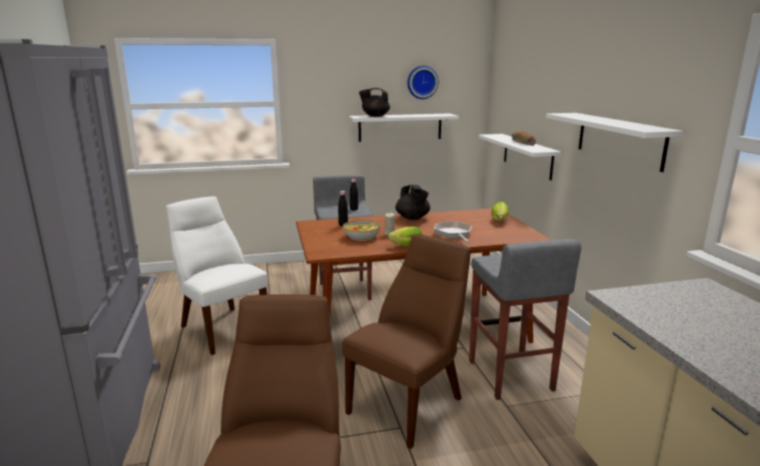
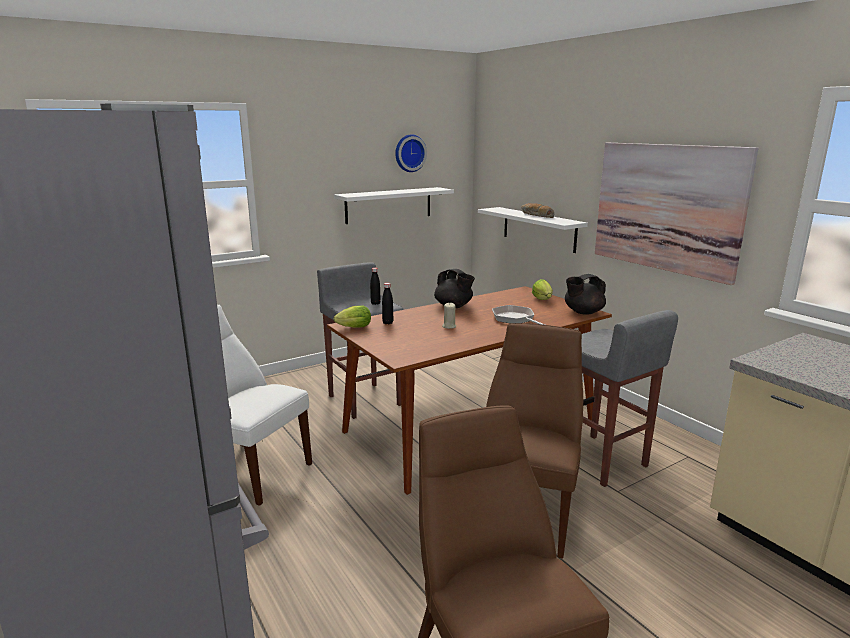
camera: 20 degrees left, 0 degrees up
(361, 236) = (423, 333): bowl -> none
(375, 116) = (365, 193): black teapot -> black teapot (583, 312)
(405, 247) = (482, 339): lettuce -> lettuce (352, 328)
(619, 140) = (666, 208): white shelf -> picture

